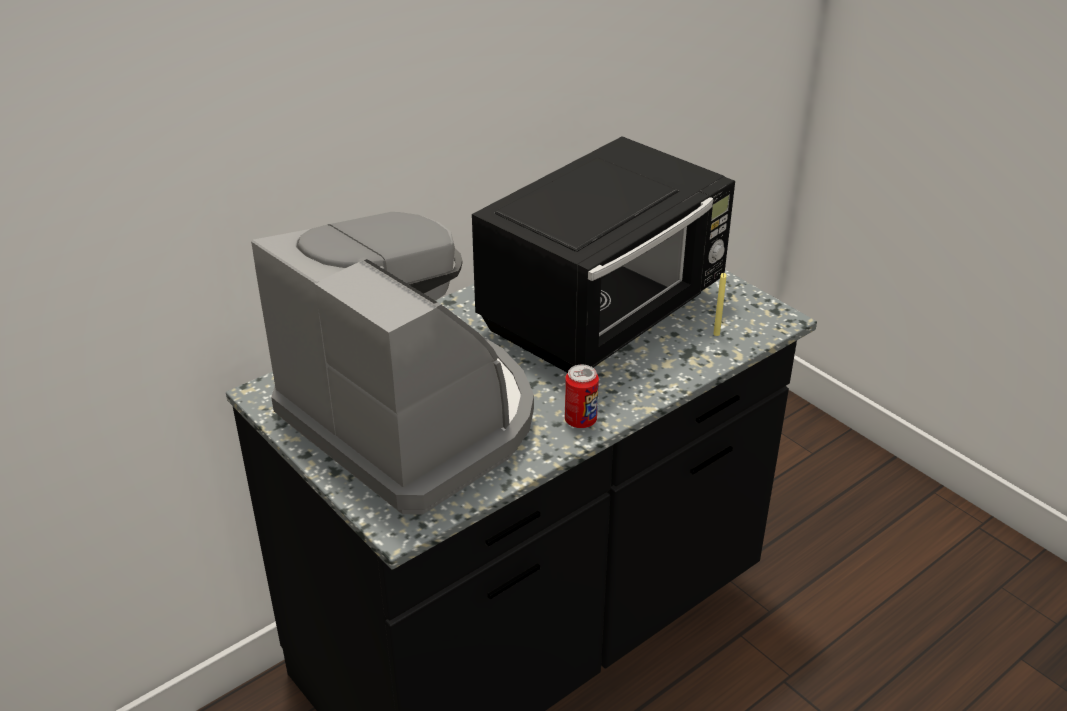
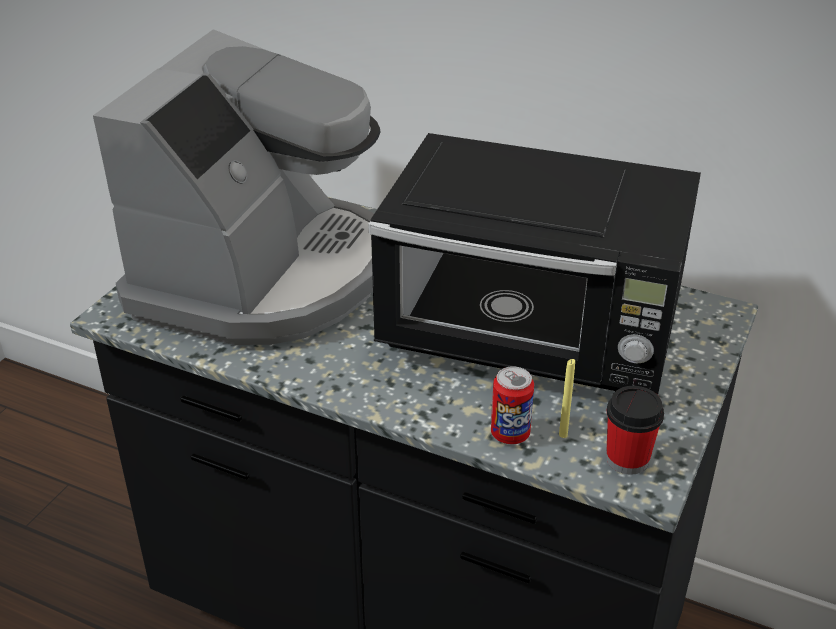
camera: 65 degrees right, 0 degrees up
(580, 421) = (324, 374): can -> can (510, 434)
(754, 317) = (627, 459): none -> cup

